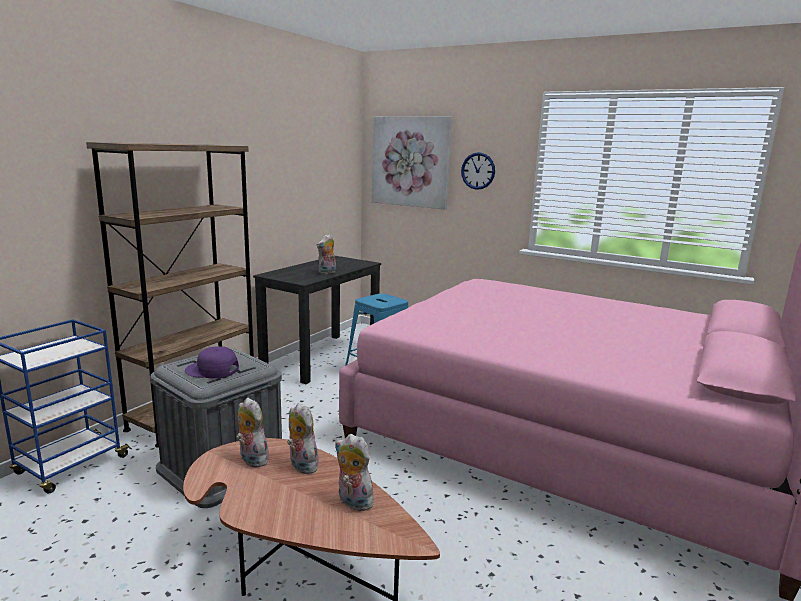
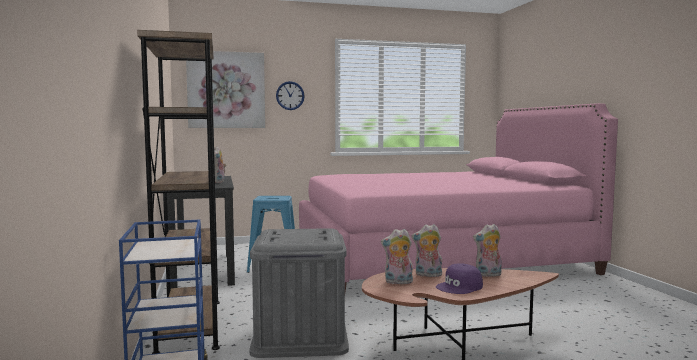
camera: 45 degrees left, 10 degrees down
(212, 370) = (306, 236): purple cap -> purple cap (460, 287)

